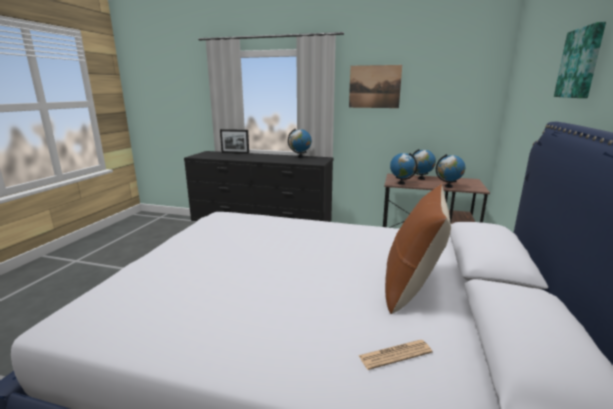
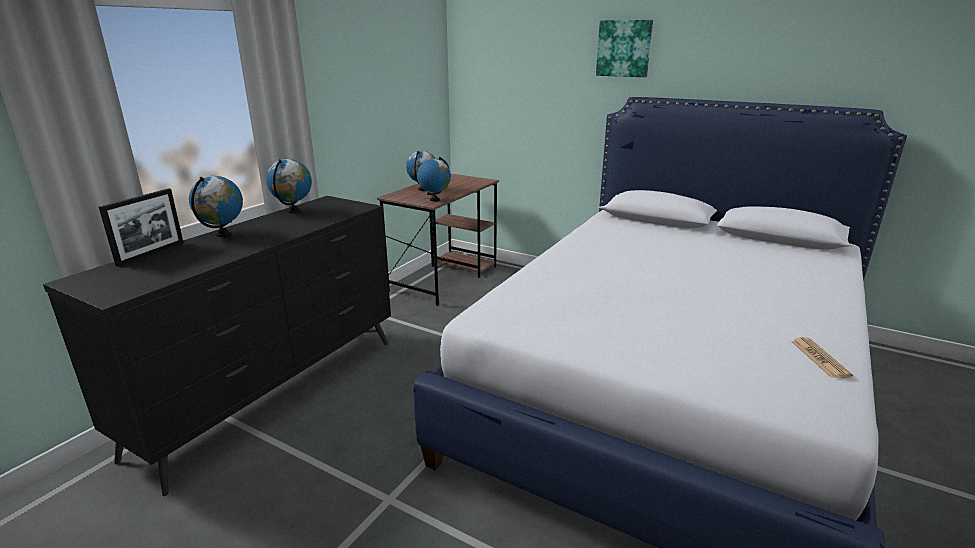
camera: 75 degrees left, 5 degrees up
(374, 86) = (340, 68): picture -> none
(395, 354) = (799, 266): newspaper -> newspaper (819, 358)
(411, 287) = (706, 246): brown pillow -> none
(448, 186) = (466, 187): globe -> globe (223, 234)

